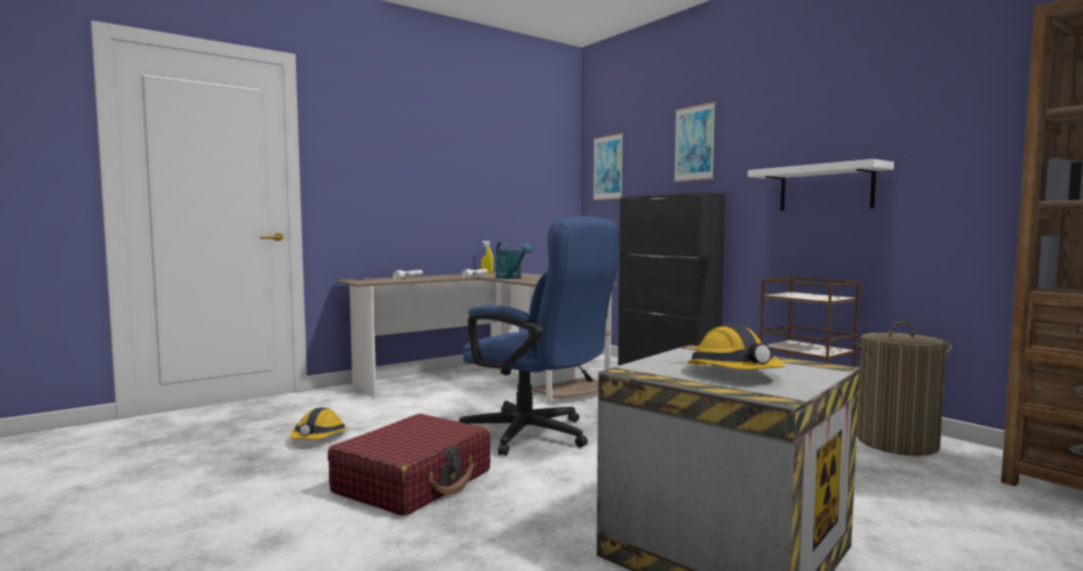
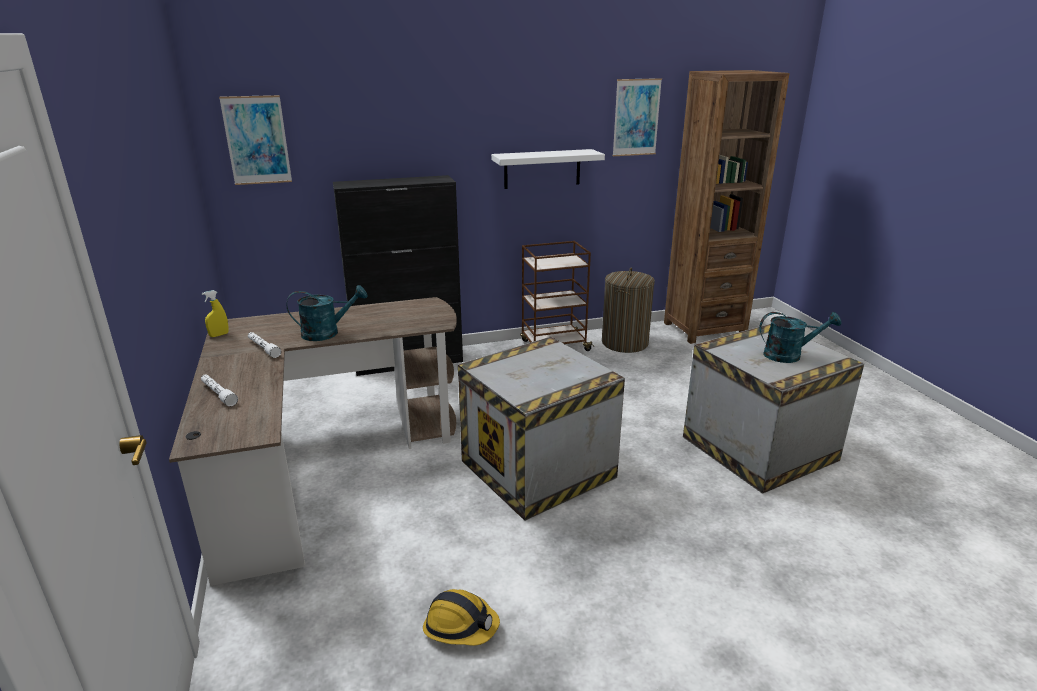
camera: 70 degrees left, 20 degrees up
(414, 482) = (623, 559): red suitcase -> none
(536, 436) = (539, 470): blue office chair -> crate
(694, 143) = (400, 119): picture -> picture (636, 117)
(734, 373) = (789, 355): hard hat -> turquoise watering can

